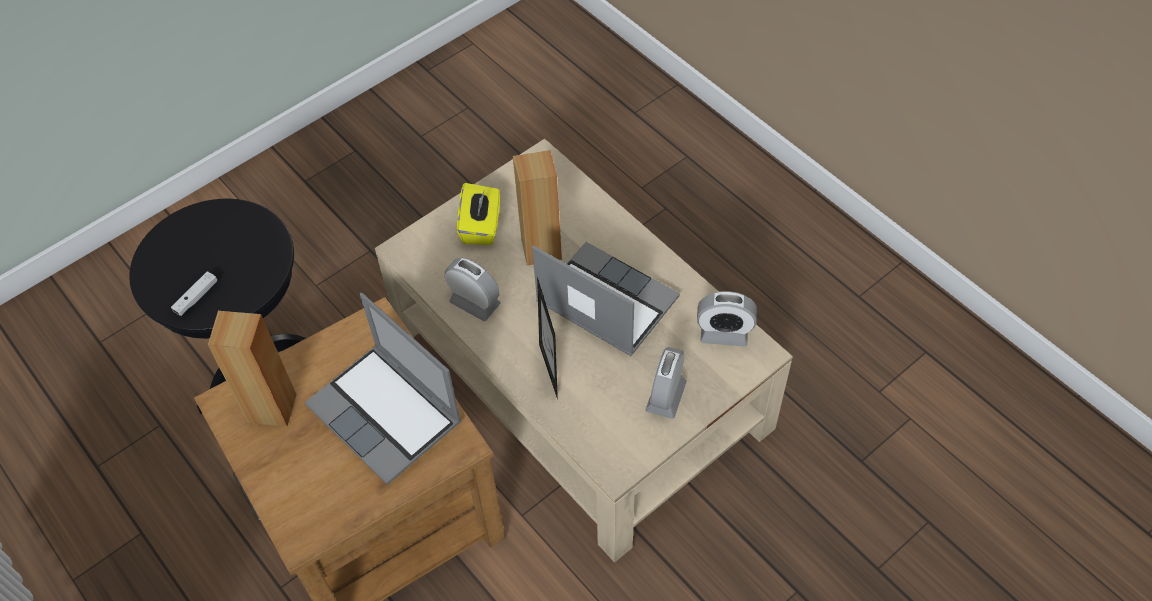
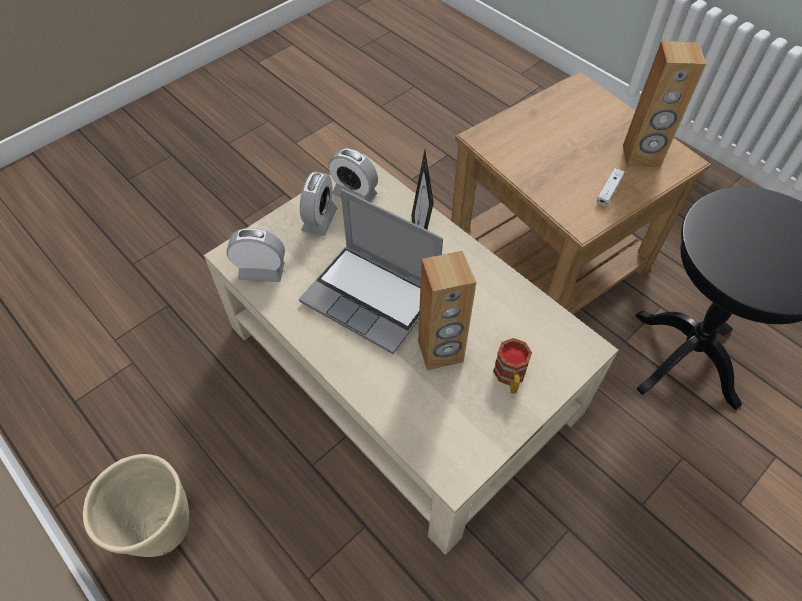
camera: 175 degrees right, 0 degrees up
(196, 297) = (758, 211): white game controller -> white game controller (609, 190)
(387, 414) = (545, 154): laptop -> none
(475, 303) = (498, 293): alarm clock -> alarm clock (355, 194)
(481, 226) = (510, 377): yellow tissue box -> mug
(797, 243) = (162, 529): none -> beige planter

